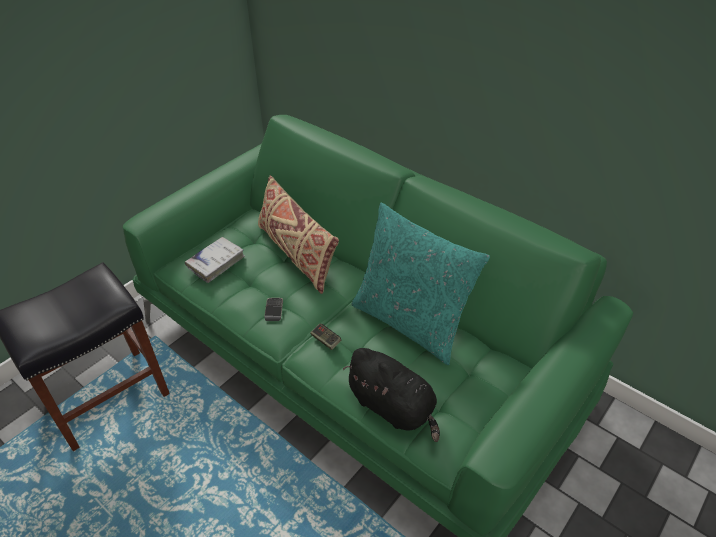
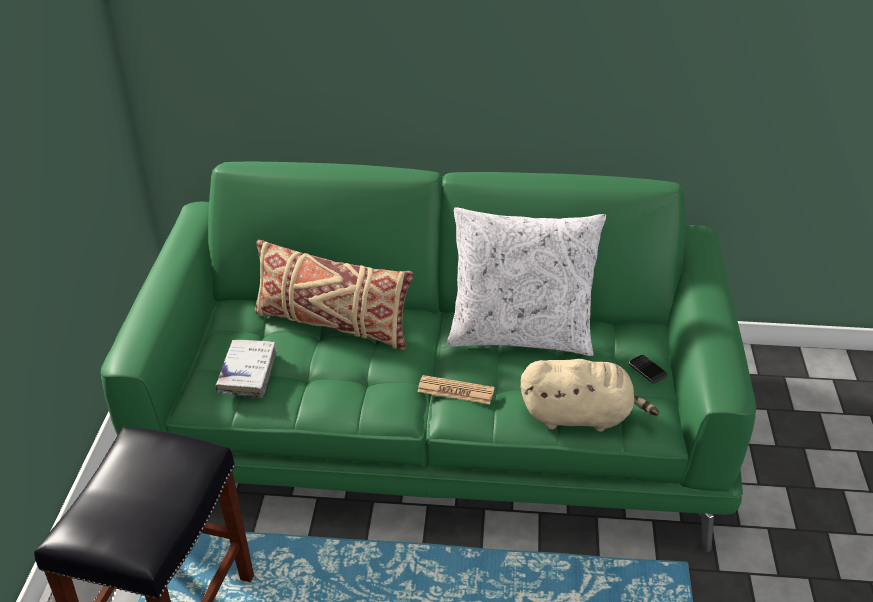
camera: 35 degrees left, 5 degrees down
(274, 310) = (369, 389): phone -> phone (647, 370)
(325, 340) = (455, 390): game controller -> newspaper
(393, 407) = (580, 416): black plush toy -> beige plush toy
(410, 322) = (520, 335): turquoise pillow -> white pillow

